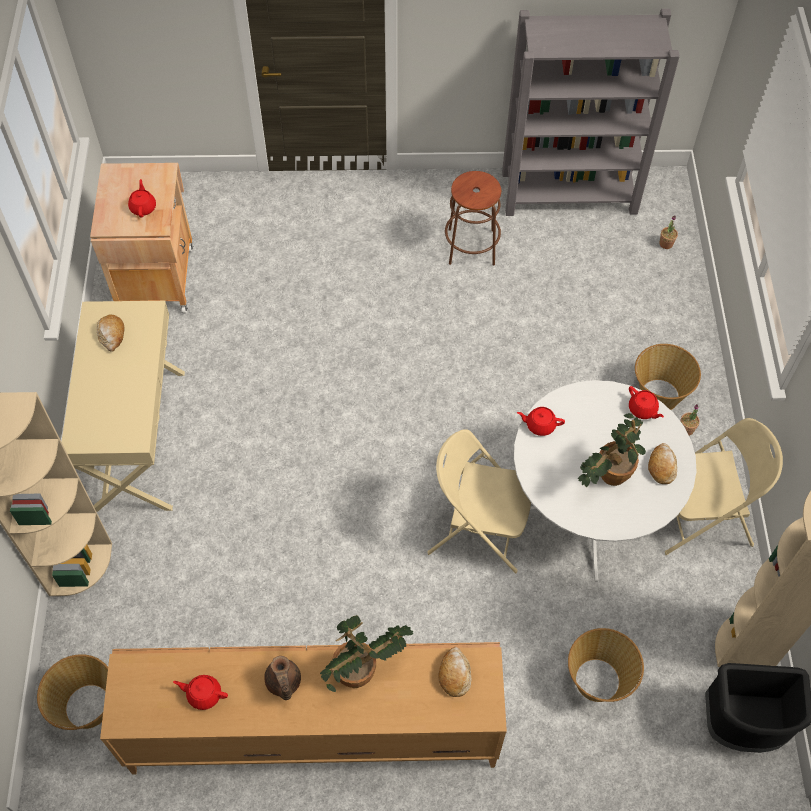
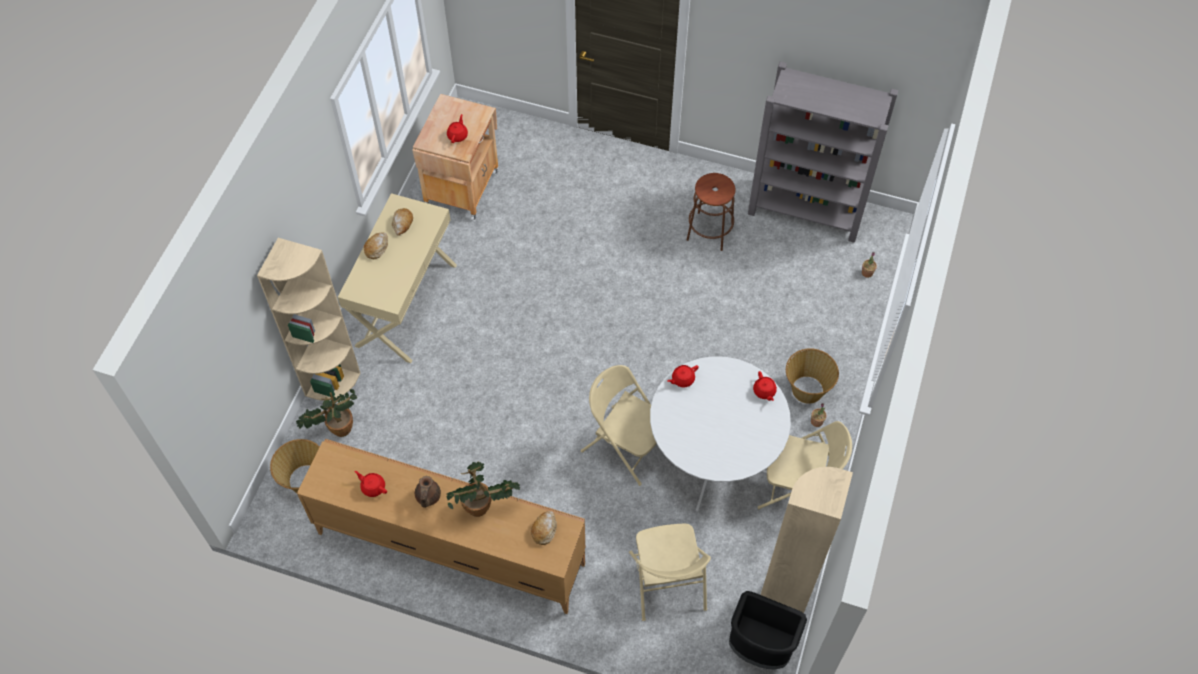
camera: 20 degrees right, 0 degrees up
(540, 425) = (682, 379): red teapot -> red teapot turned 60 degrees counterclockwise
(598, 681) = (667, 581): basket -> beige chair
(607, 477) = (715, 431): potted plant -> potted plant (336, 429)
(661, 466) = (759, 436): bread -> bread (377, 248)

